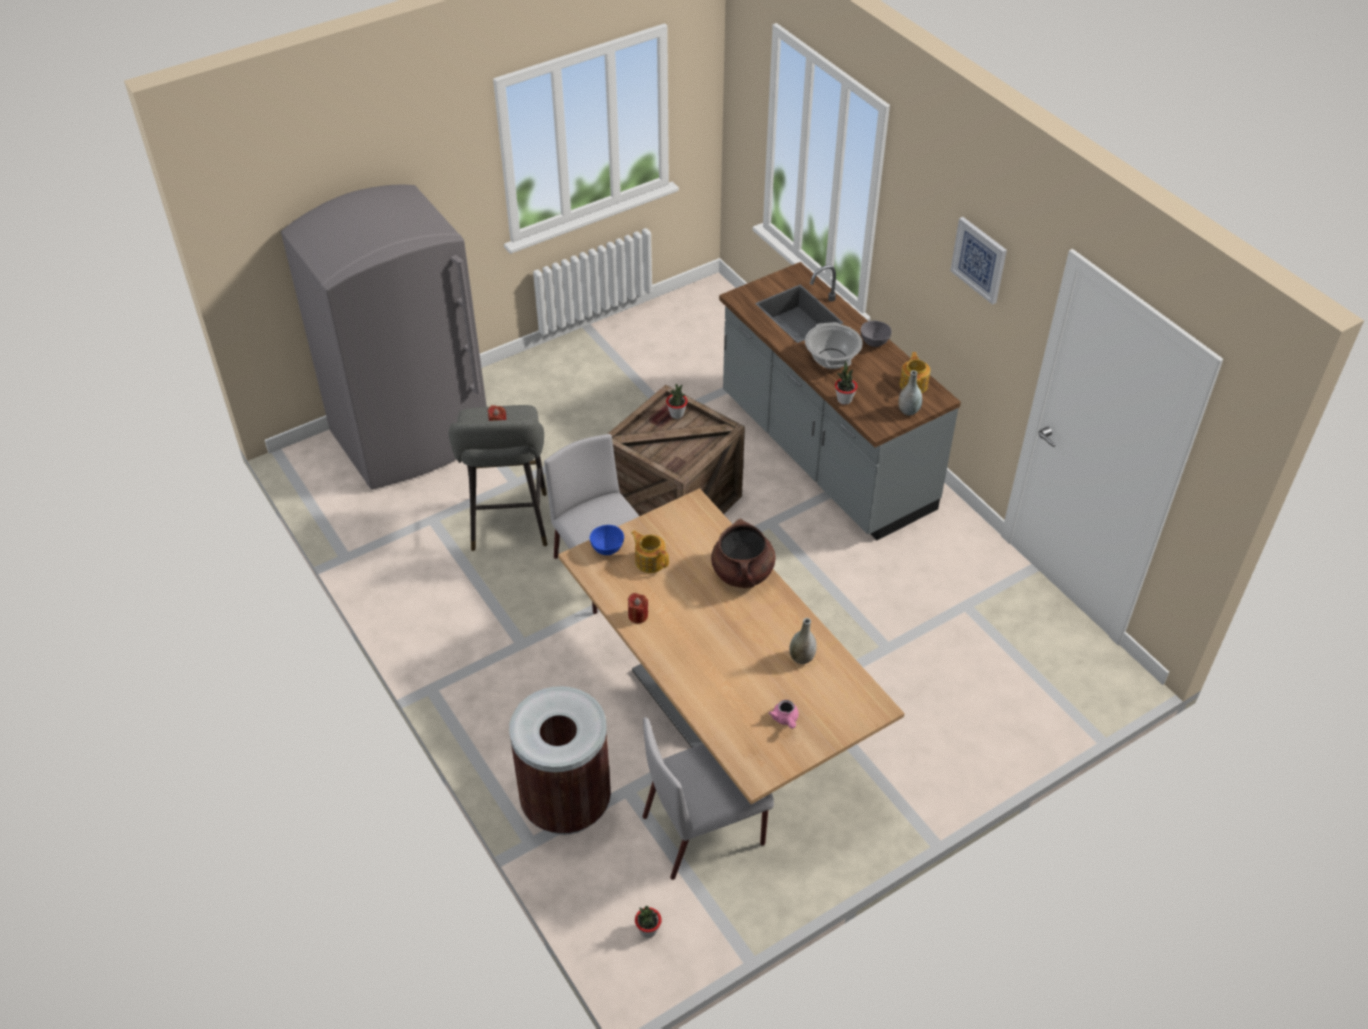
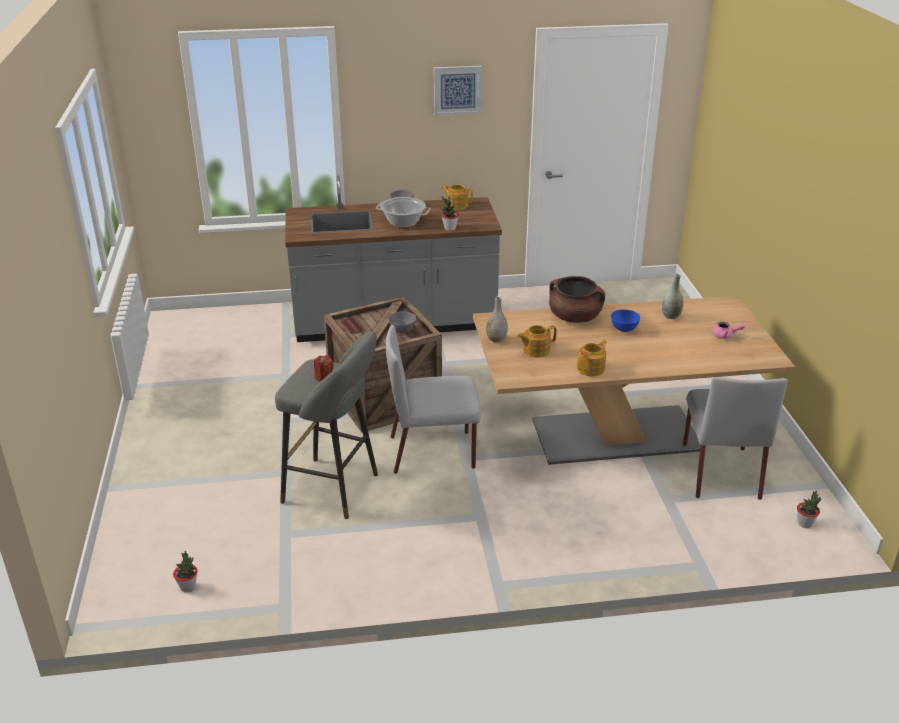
camera: 65 degrees left, 15 degrees down
(412, 438) = (162, 521): grey fridge -> none
(566, 803) = (666, 534): brown trash can -> none
(607, 549) = (509, 366): blue bowl -> blue bowl (624, 330)
(638, 616) = (591, 369): red candle -> teapot
(676, 414) = (358, 321): potted plant -> potted plant (188, 587)
(679, 453) = (403, 330): none -> grey bowl
(908, 411) = (481, 213): grey vase -> grey vase (496, 339)

